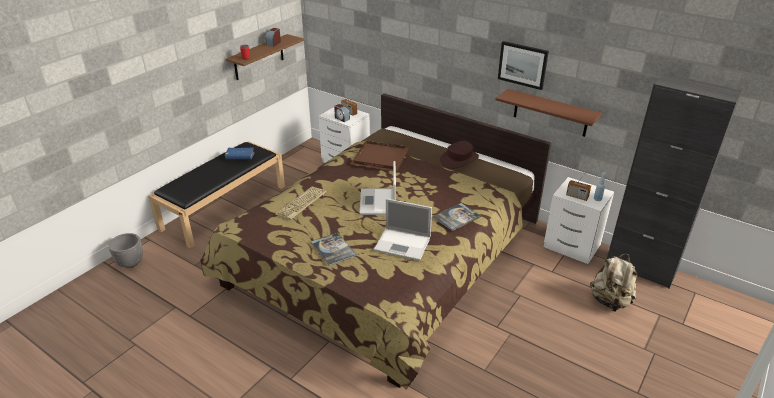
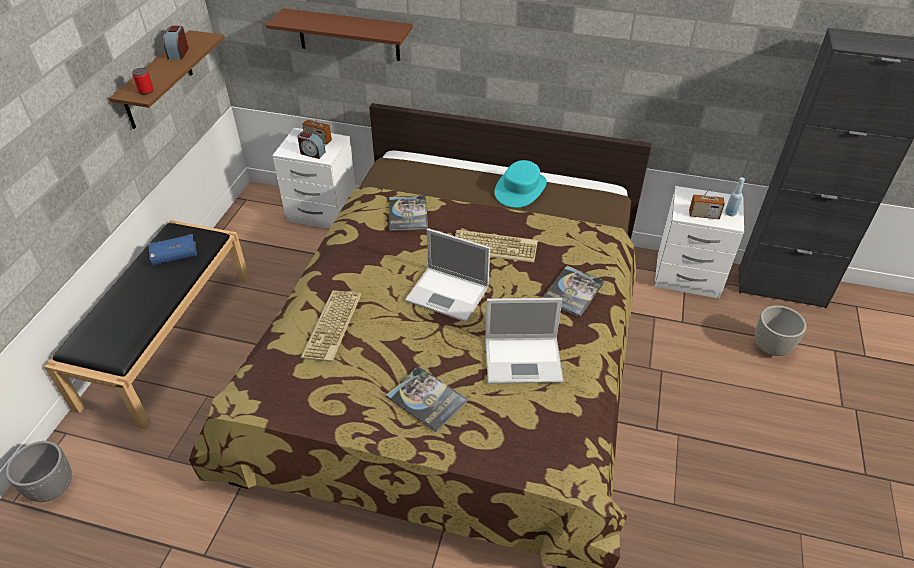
camera: 20 degrees left, 10 degrees up
(378, 202) = (448, 294): laptop -> laptop turned 45 degrees counterclockwise
(379, 158) = (408, 214): brown tray -> book
(422, 184) = (495, 246): none -> keyboard
(459, 159) = (520, 189): brown hat -> turquoise hat
(523, 64) = (605, 36): picture -> none
(550, 113) = (649, 102): brown shelf -> brown shelf (348, 35)
(610, 301) = (771, 347): beige backpack -> grey planter

